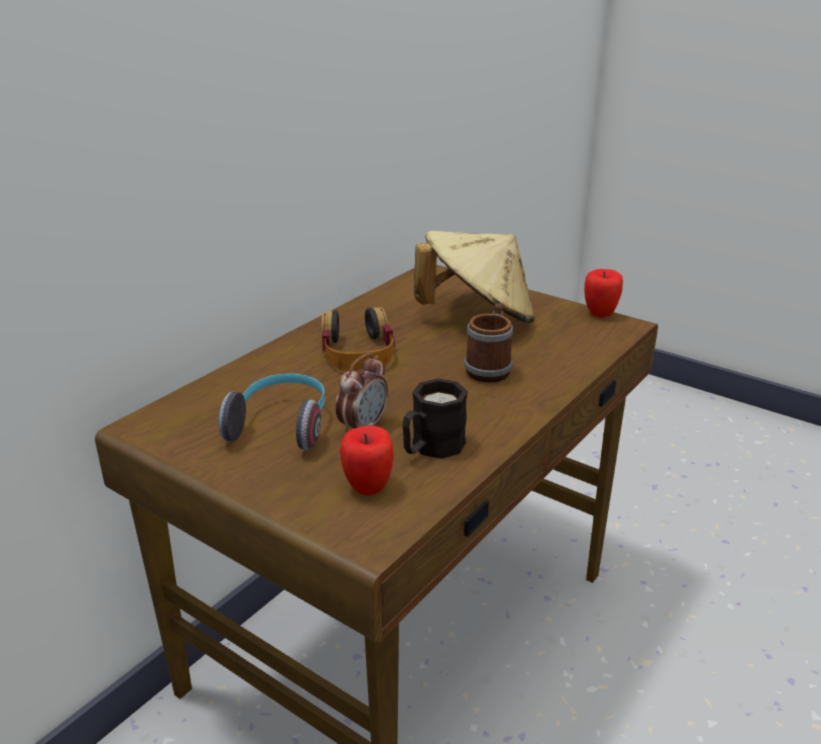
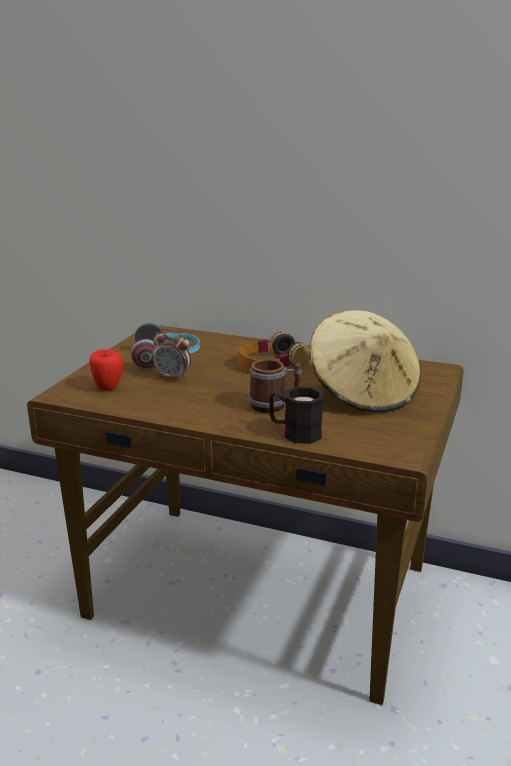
camera: 75 degrees right, 5 degrees down
(431, 448) = (155, 398): black mug -> black mug (294, 432)
(600, 313) = (417, 442): apple -> none

